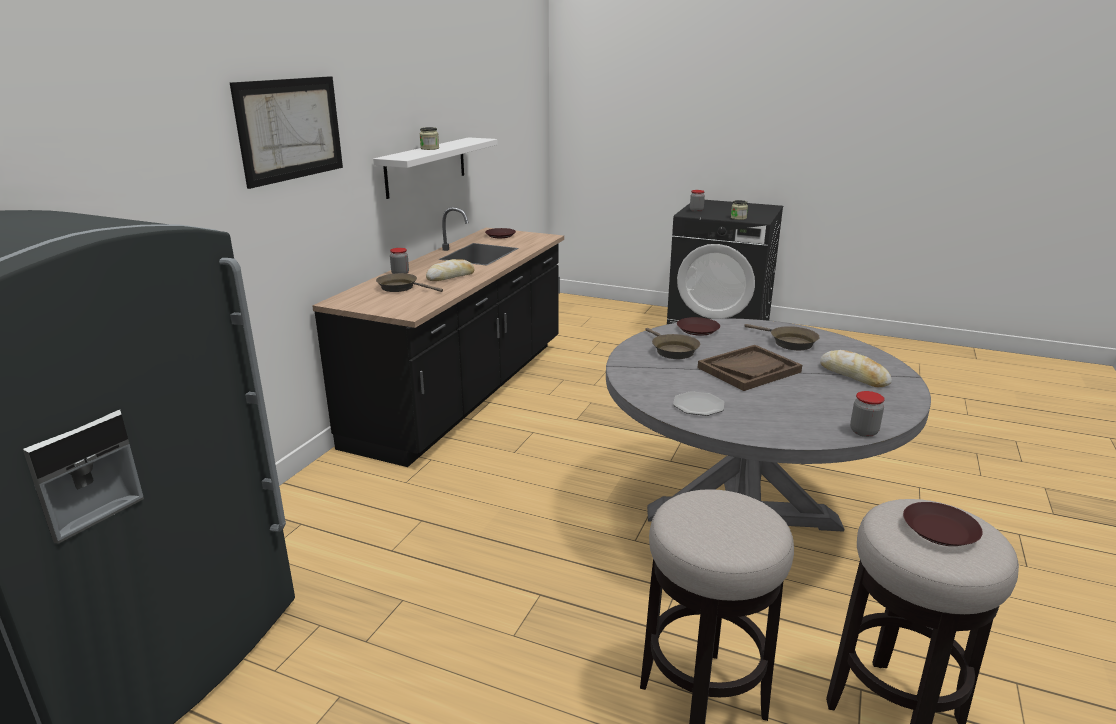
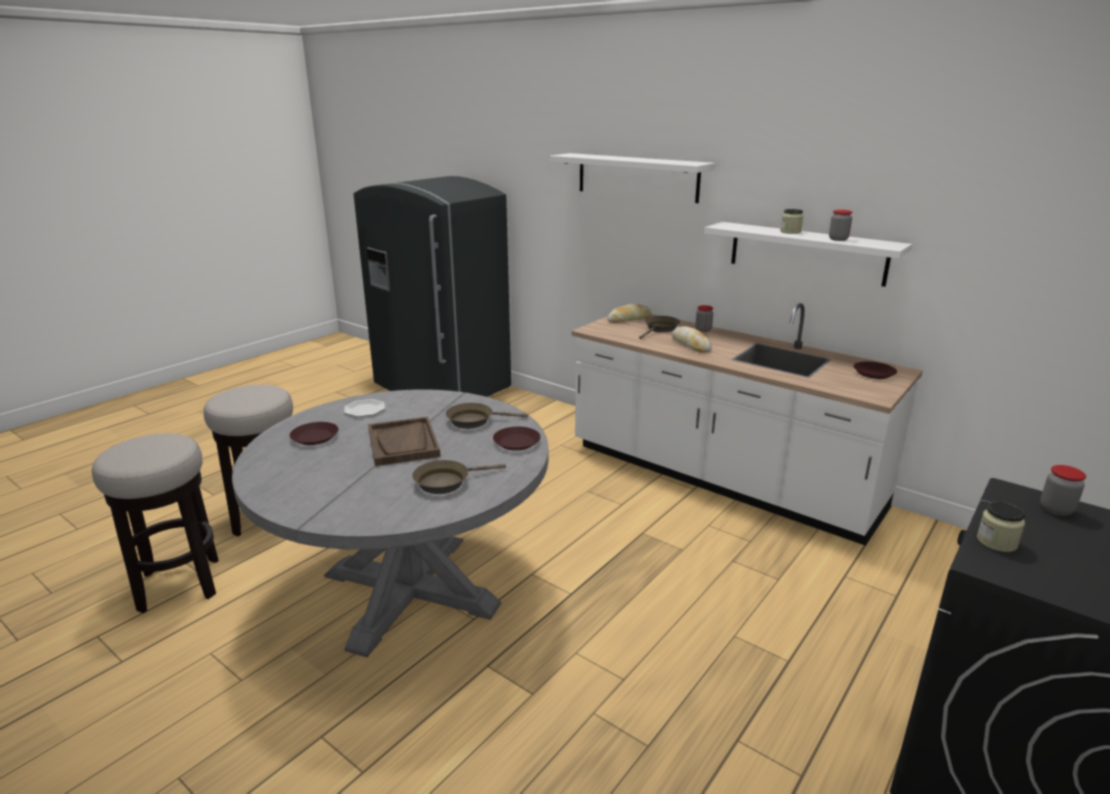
camera: 105 degrees right, 0 degrees up
(291, 129) = (637, 177): picture -> white shelf
(464, 392) = (720, 478): black counter -> white counter
(853, 375) = (341, 490): bread -> bread (629, 319)
(863, 432) = (255, 458): jar -> jar (838, 239)
(939, 530) = (145, 448): brown plate -> brown plate (315, 437)

